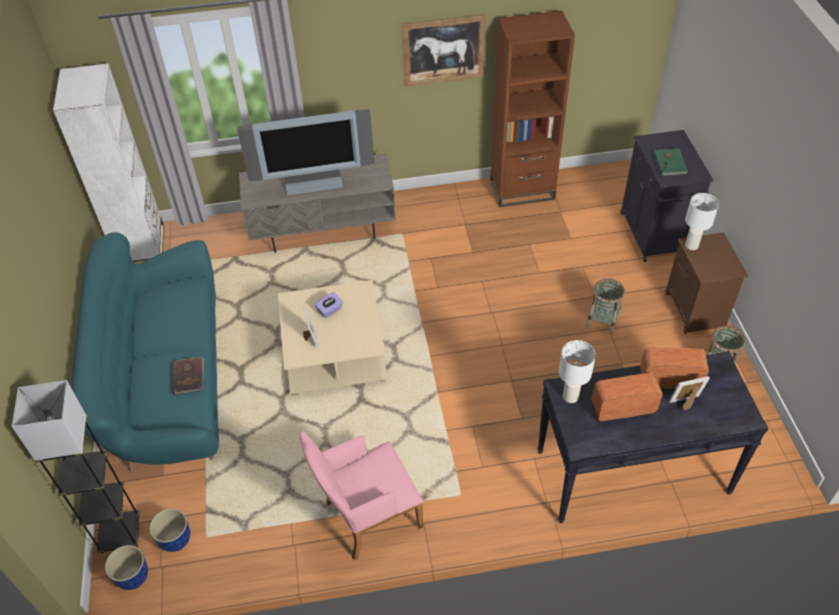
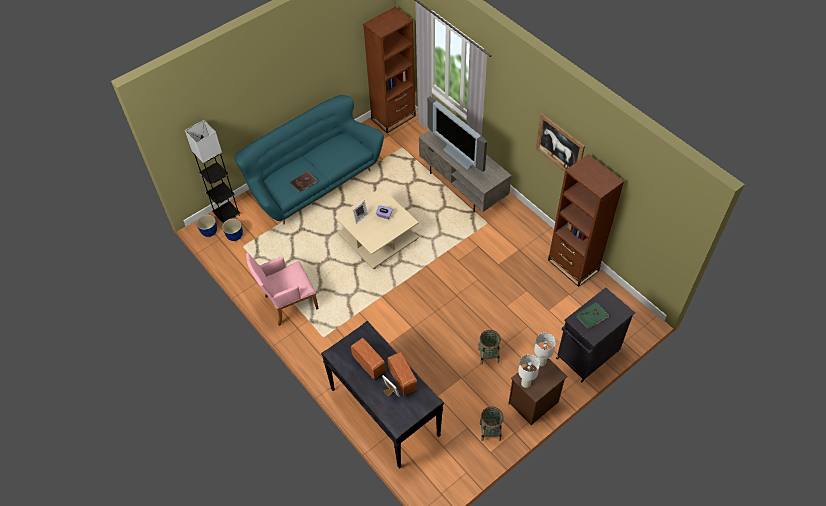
camera: 60 degrees right, 5 degrees up
(142, 247) = (393, 117): white bookcase -> brown bookcase
(367, 517) = (287, 303): pink armchair -> pink armchair turned 60 degrees counterclockwise
(570, 396) = (362, 337): white table lamp -> white table lamp (526, 383)

